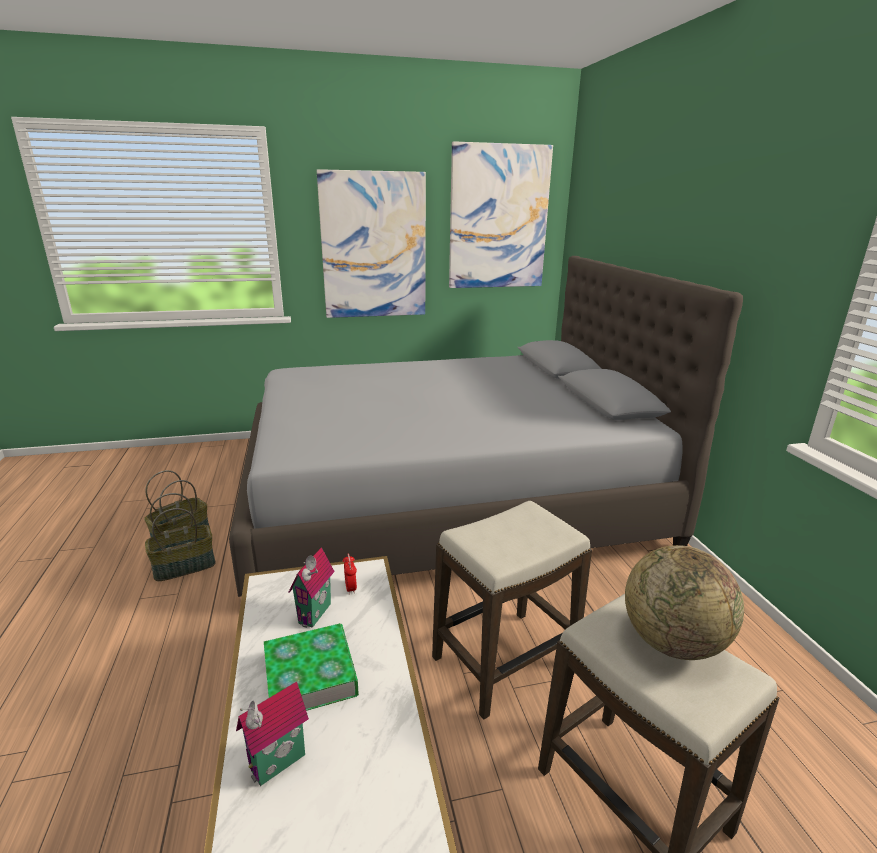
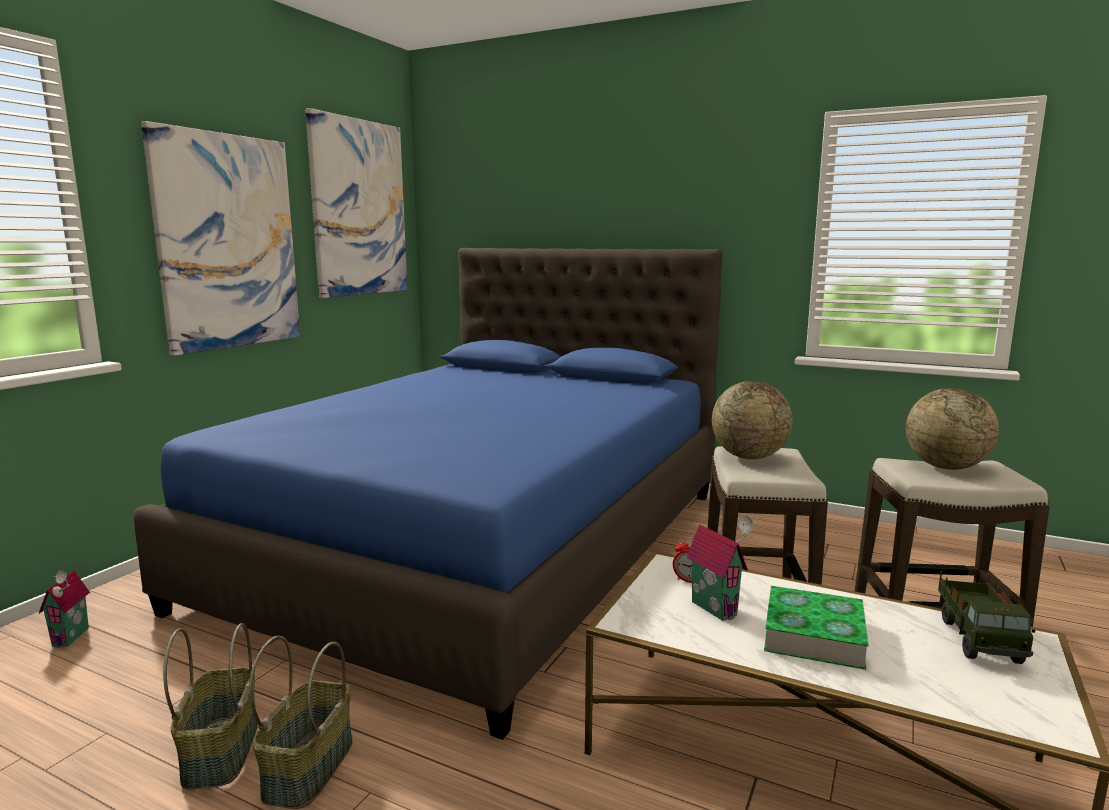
camera: 50 degrees left, 10 degrees down
(279, 765) = (930, 679): toy house -> toy house (73, 637)
(383, 788) = (979, 639): none -> toy truck
(448, 500) = (483, 545): grey bed -> blue bed
(518, 521) = (749, 457): none -> globe

